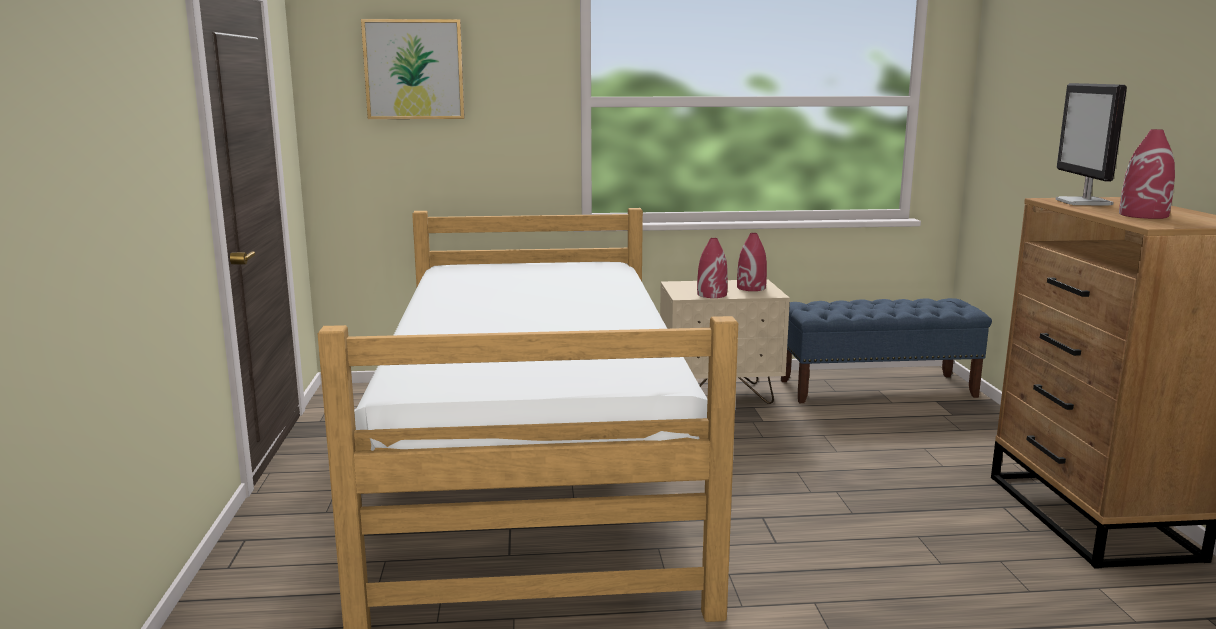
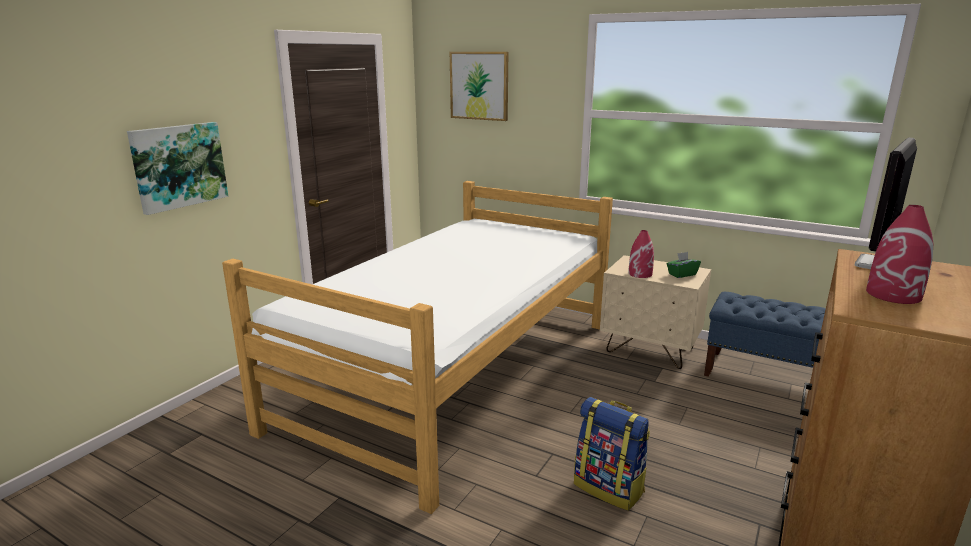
camera: 35 degrees right, 5 degrees up
(117, 189) = (179, 166): none -> picture
(751, 288) = (682, 274): red vase -> green tissue box
(856, 526) = (609, 488): none -> backpack

